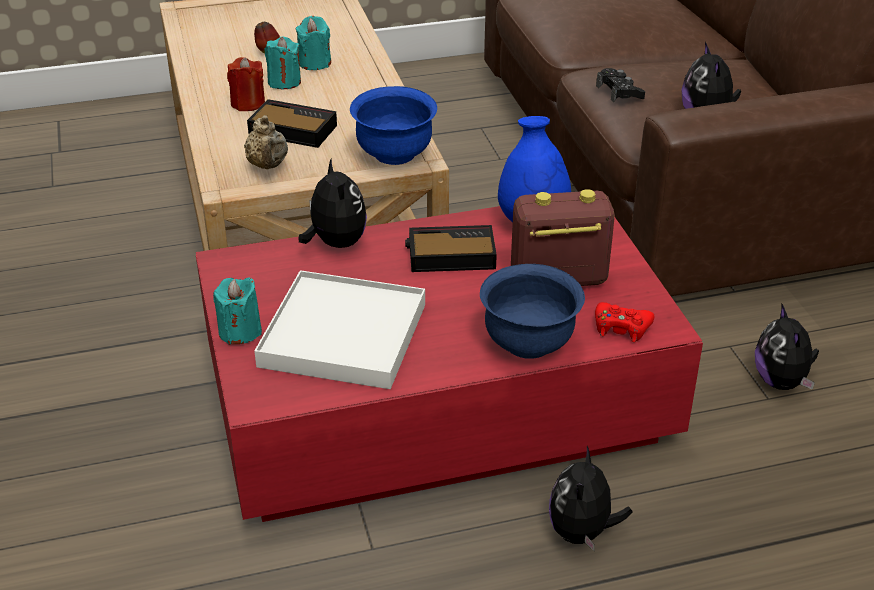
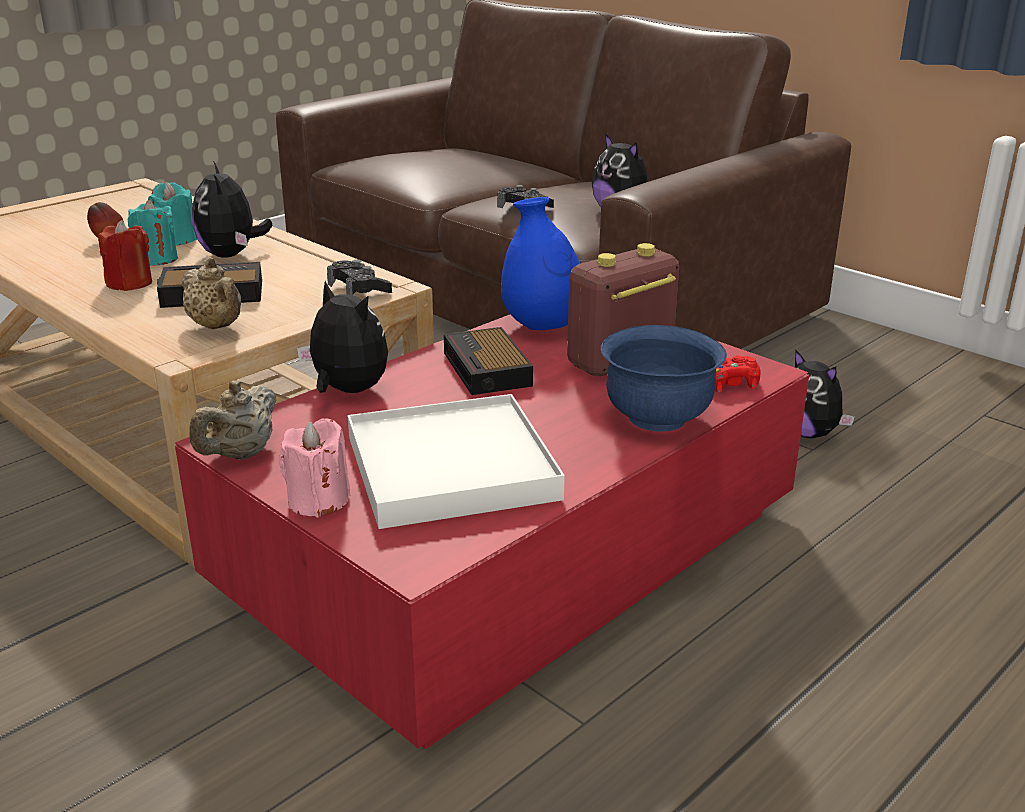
camera: 30 degrees left, 10 degrees down
(225, 276) = (240, 454): none -> beige teapot
(240, 331) = (318, 501): turquoise candle -> pink candle
(394, 155) = (359, 288): blue bowl -> black game controller
(449, 255) = (487, 370): alarm clock -> alarm clock turned 75 degrees counterclockwise
(582, 532) = (779, 618): plush toy -> plush toy (231, 255)

